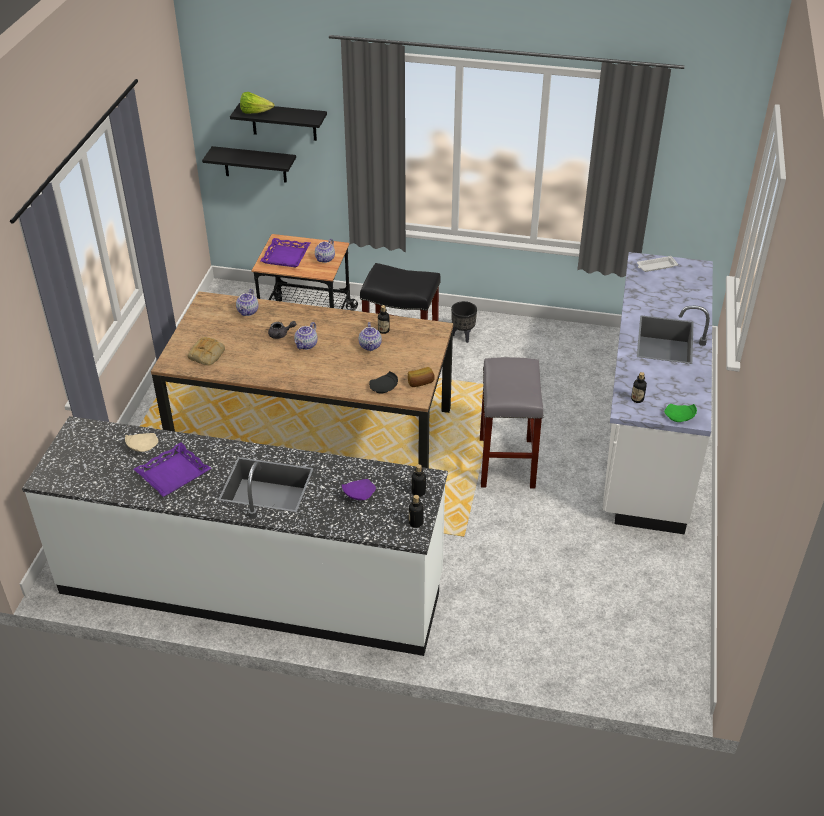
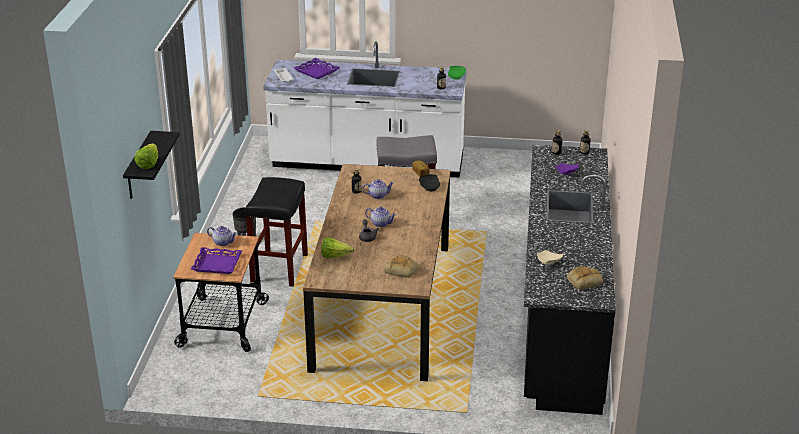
camera: 95 degrees left, 10 degrees down
(90, 470) = (584, 281): none -> bread
(173, 473) = (574, 244): purple tray -> purple tray (316, 71)
(248, 311) = (335, 256): teapot -> lettuce
(252, 585) = (561, 318): white counter -> black counter
(255, 164) = (133, 231): black shelf -> none

